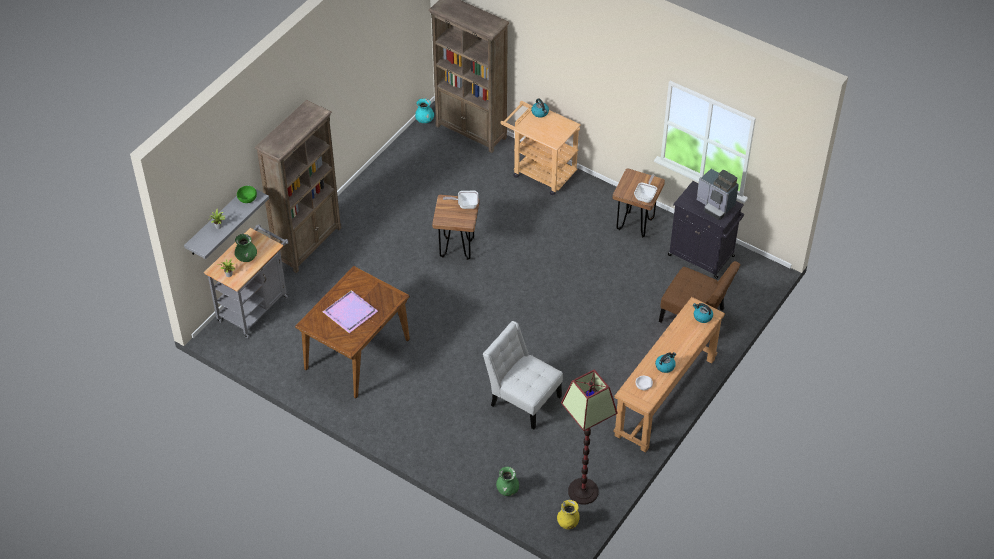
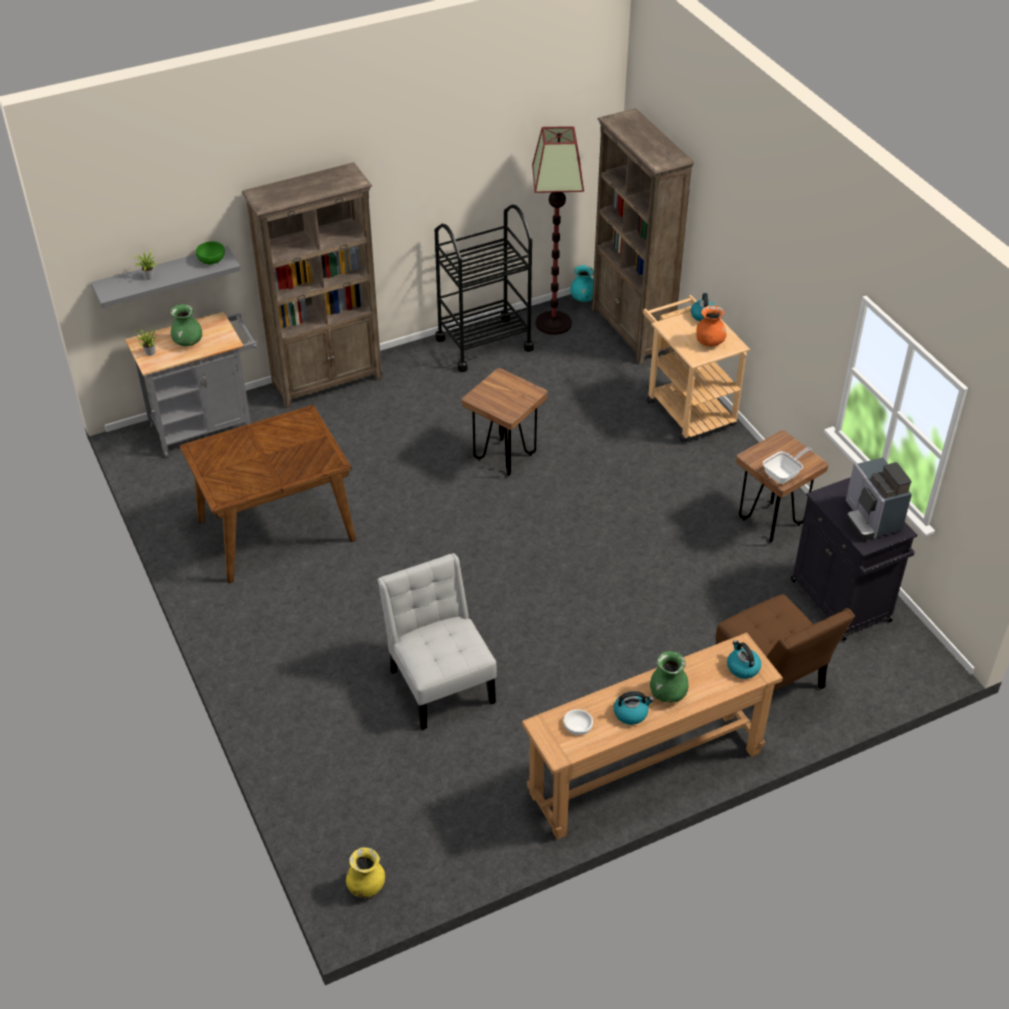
camera: 30 degrees right, 5 degrees down
(350, 311) = (260, 456): purple tray -> none
(386, 177) = (484, 344): none -> black cart
(465, 204) = (523, 392): frying pan -> none
(507, 490) = (320, 796): green vase -> green vase (668, 694)
(555, 129) = (709, 342): none -> orange vase
(583, 491) = (422, 851): floor lamp -> floor lamp (553, 323)

